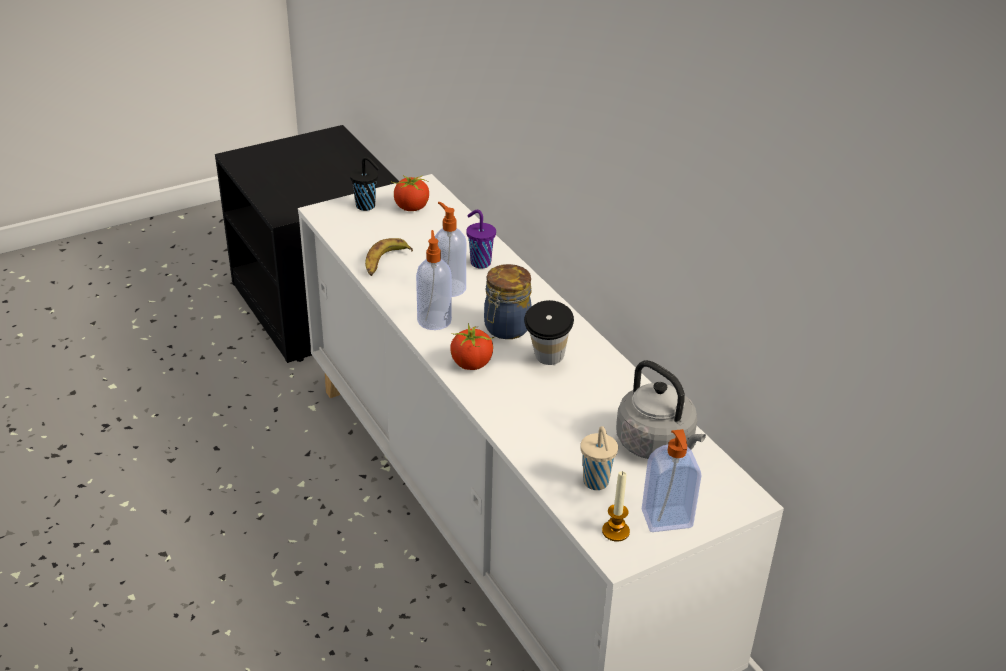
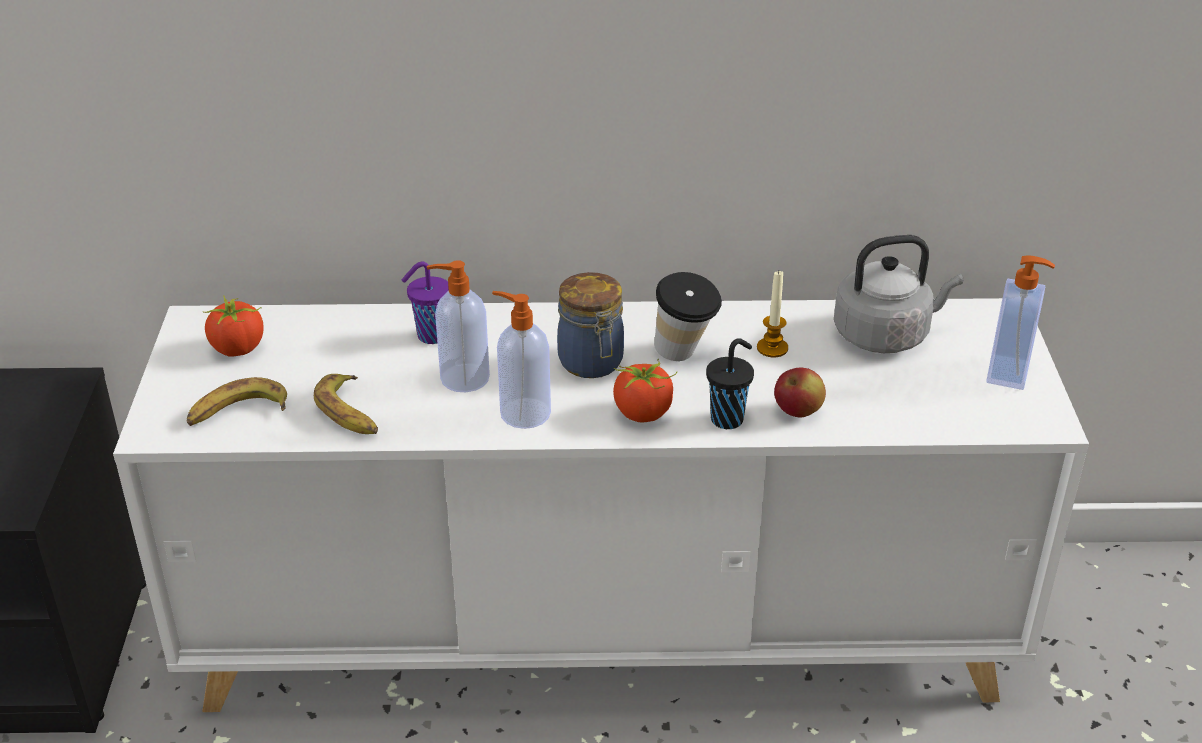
camera: 60 degrees left, 0 degrees up
(357, 229) = (238, 413): none -> banana
(367, 206) = (188, 386): black cup -> black cup (728, 419)
(527, 428) = (798, 412): none -> apple
(596, 483) = (925, 397): beige cup -> none
(615, 531) = (1010, 412): candle -> candle (772, 348)

